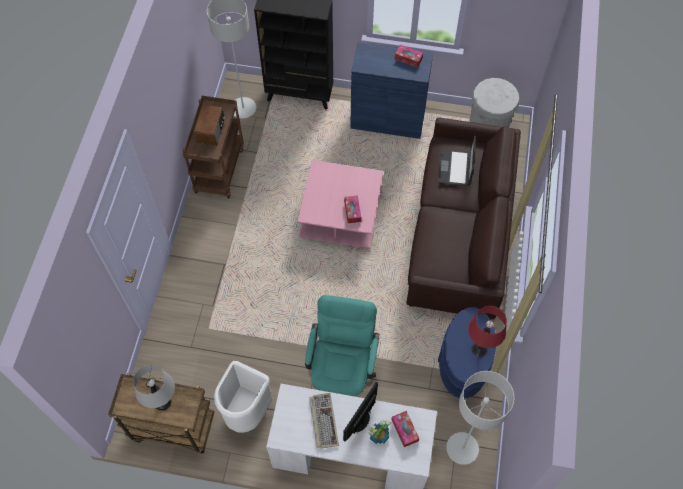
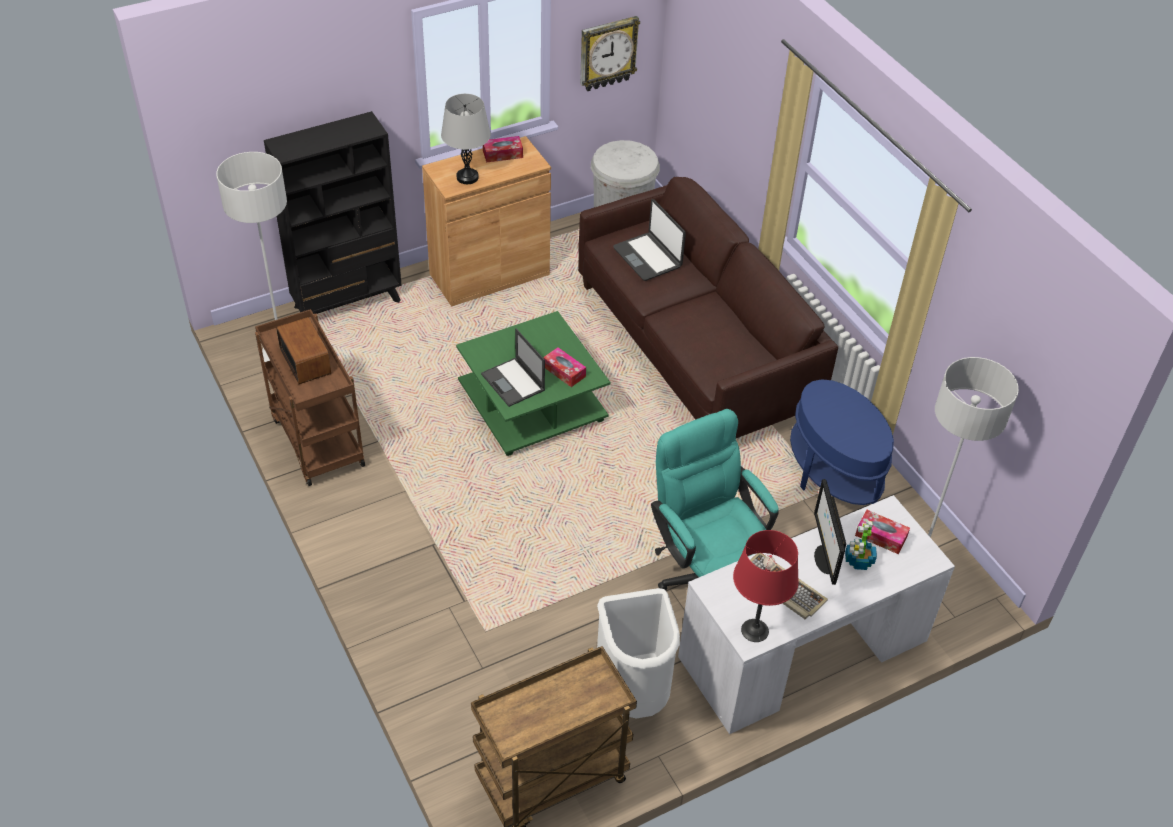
camera: 40 degrees left, 15 degrees down
(162, 402) = (559, 701): grey table lamp -> grey table lamp (467, 177)
(320, 201) = (513, 383): none -> laptop
(341, 215) = (534, 404): pink coffee table -> green coffee table
(387, 119) = (489, 275): blue cabinet -> brown cabinet
(479, 349) = (861, 419): red table lamp -> red table lamp (754, 630)
(510, 25) = (607, 53): none -> wall clock

